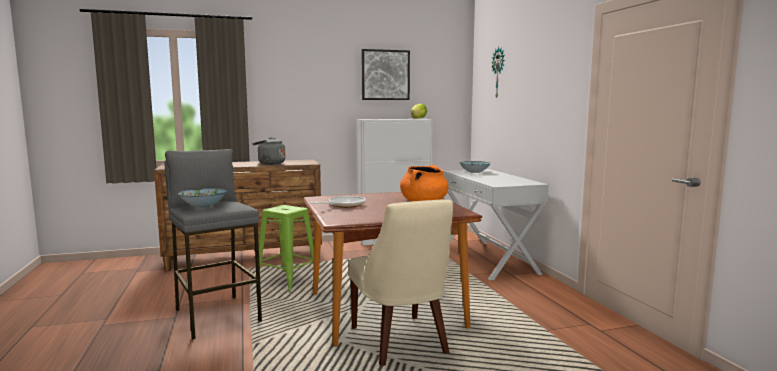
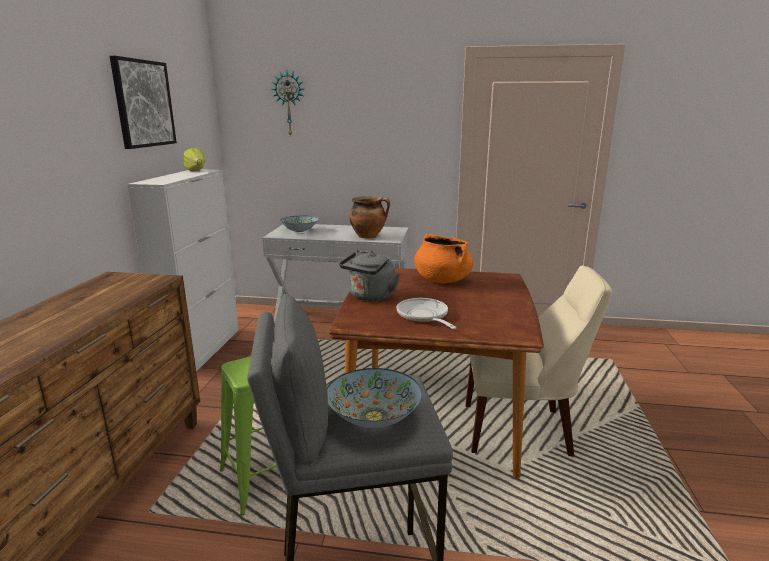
camera: 65 degrees left, 10 degrees up
(269, 163) = (92, 304): grey kettle -> grey kettle (370, 297)
(494, 181) = (369, 236): none -> cooking pot

